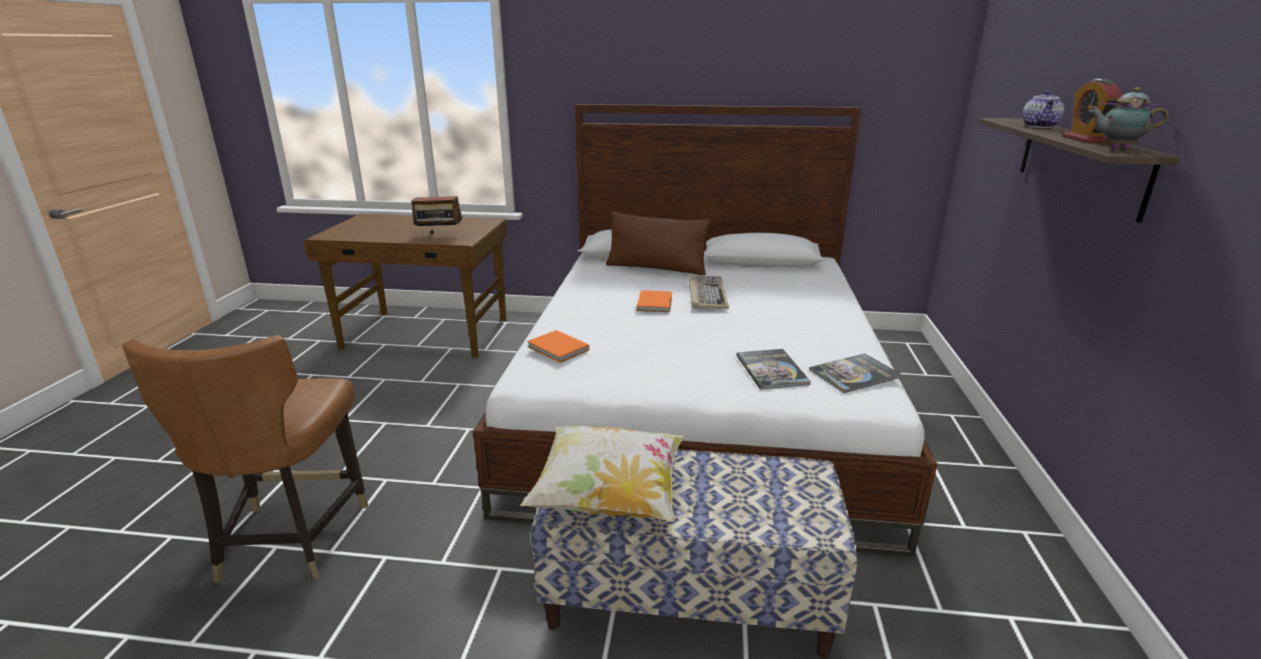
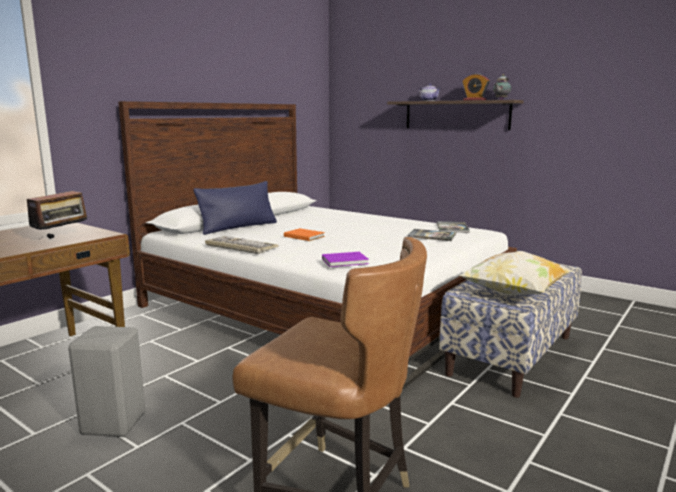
camera: 60 degrees left, 10 degrees down
(370, 398) = (114, 424): none -> grey stool
(558, 349) = (346, 261): orange book -> purple book
(656, 268) = (238, 227): brown pillow -> blue pillow
(706, 294) = (311, 227): keyboard -> keyboard (240, 247)

